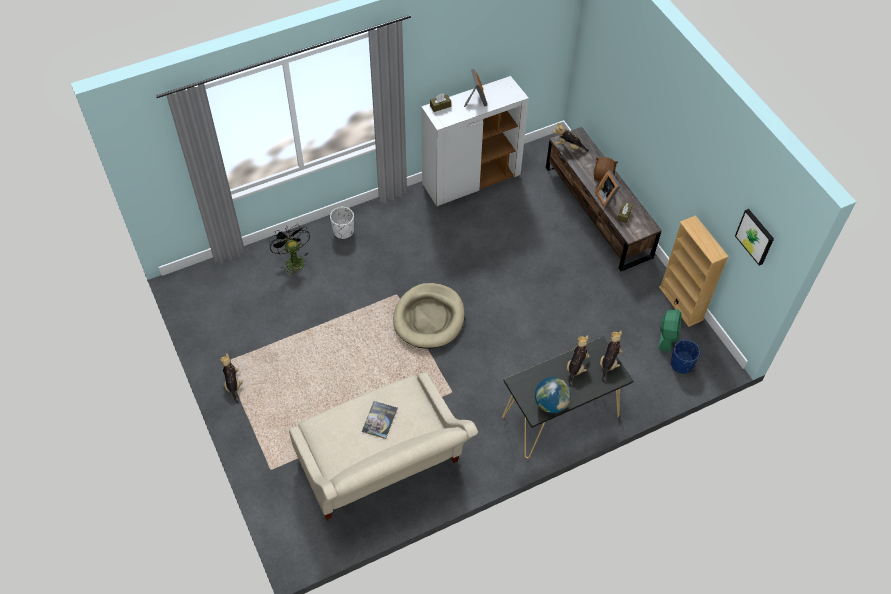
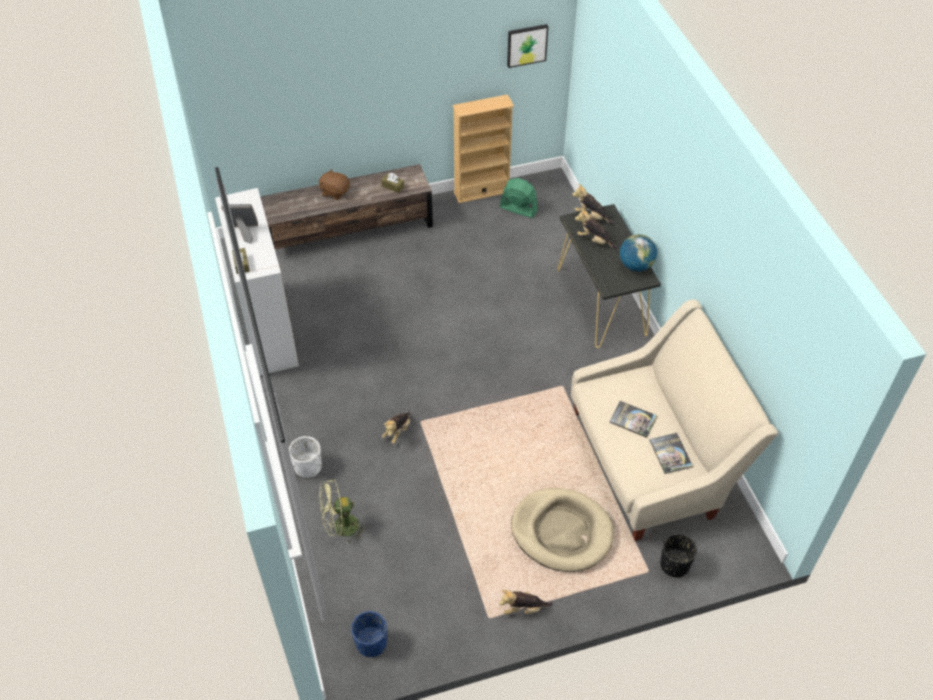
camera: 80 degrees left, 5 degrees down
(278, 489) = (674, 565): none -> black planter
(292, 260) = (341, 528): black fan -> green fan
(346, 450) = (670, 453): none -> book
(429, 318) = (460, 394): beige dog bed -> beige dog bed (561, 531)
(568, 147) = (283, 212): plush toy -> plush toy (397, 431)
(607, 197) = (366, 194): picture frame -> none
(681, 364) = (552, 205): blue planter -> blue planter (371, 643)

